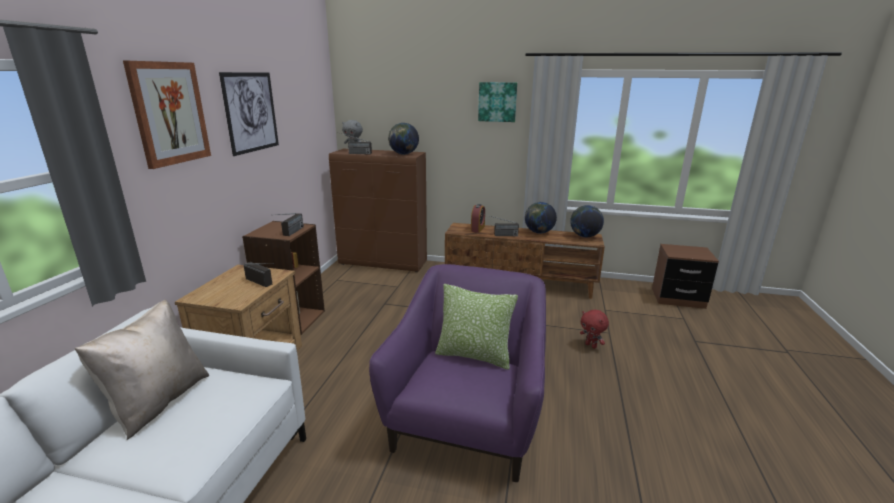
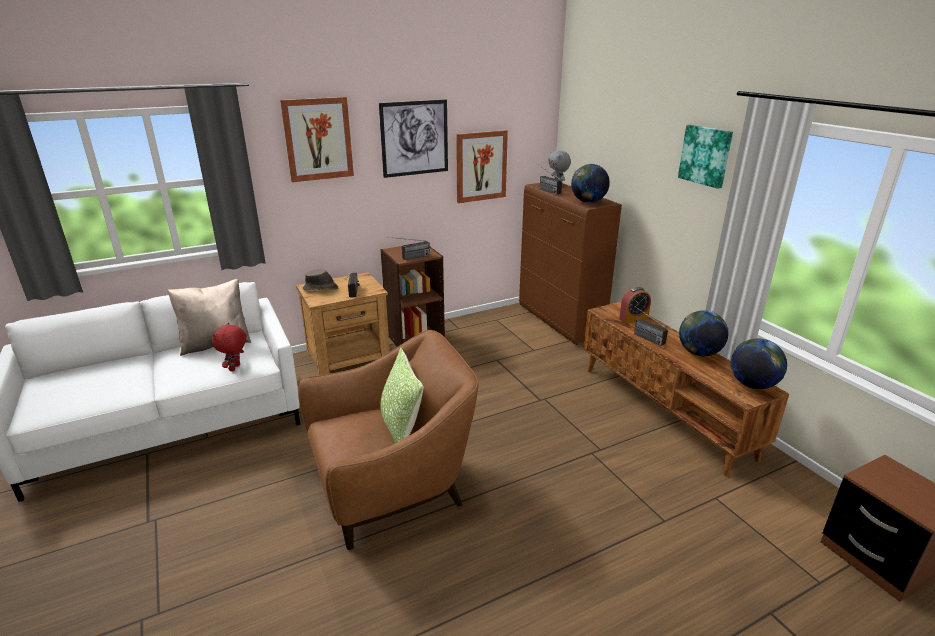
camera: 50 degrees right, 5 degrees up
(216, 293) = (321, 288): none -> brown hat
(297, 139) = (481, 166): none -> picture
(467, 422) = (391, 487): purple armchair -> brown armchair
(591, 345) = (613, 516): red plush toy -> red plush toy (235, 368)

